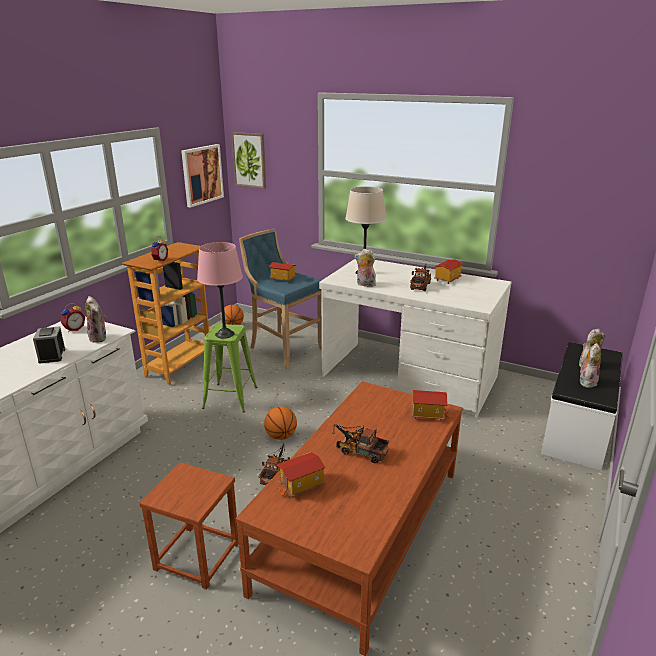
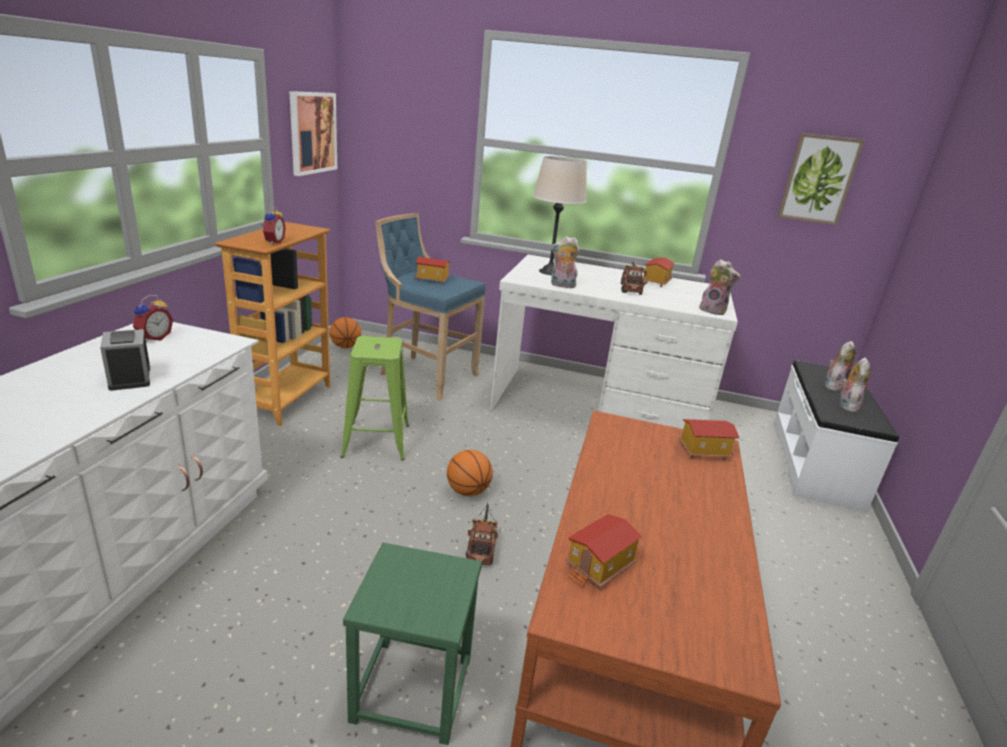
camera: 15 degrees left, 0 degrees up
(99, 338) = (204, 351): plush toy -> plush toy (713, 311)
(196, 556) = (412, 690): brown stool -> green stool
(225, 334) = (379, 349): pink table lamp -> none
(249, 160) = (376, 120): picture -> picture (818, 179)
(358, 451) = (648, 508): toy truck -> none

